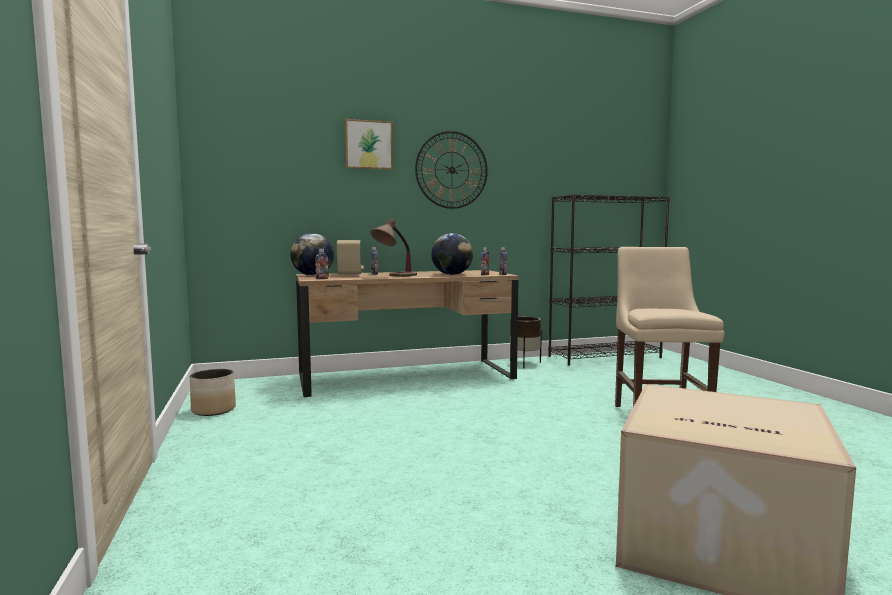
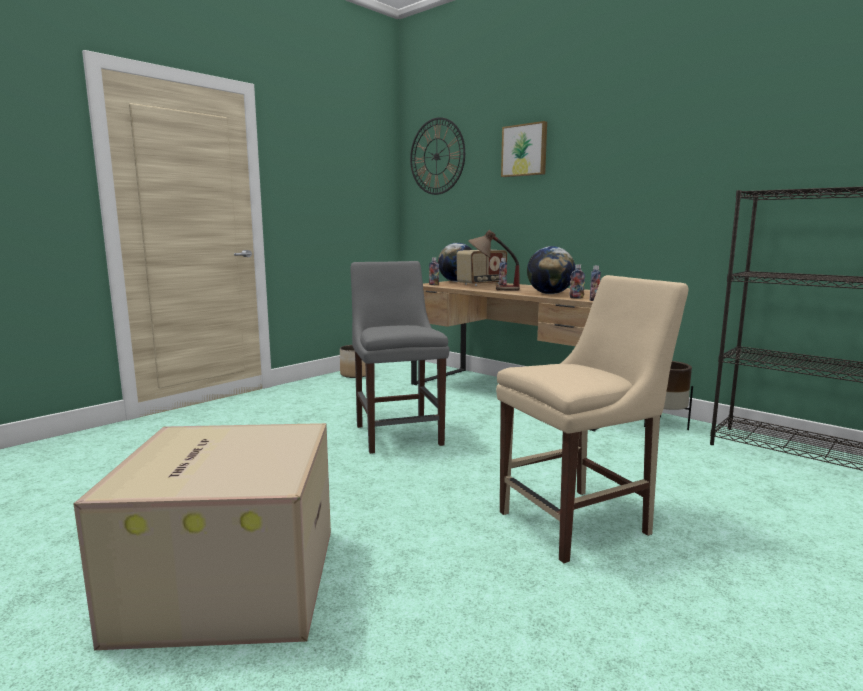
camera: 60 degrees right, 5 degrees up
(440, 428) = (398, 433): none -> grey chair
(451, 170) = (610, 167): wall clock -> wall clock (436, 156)

